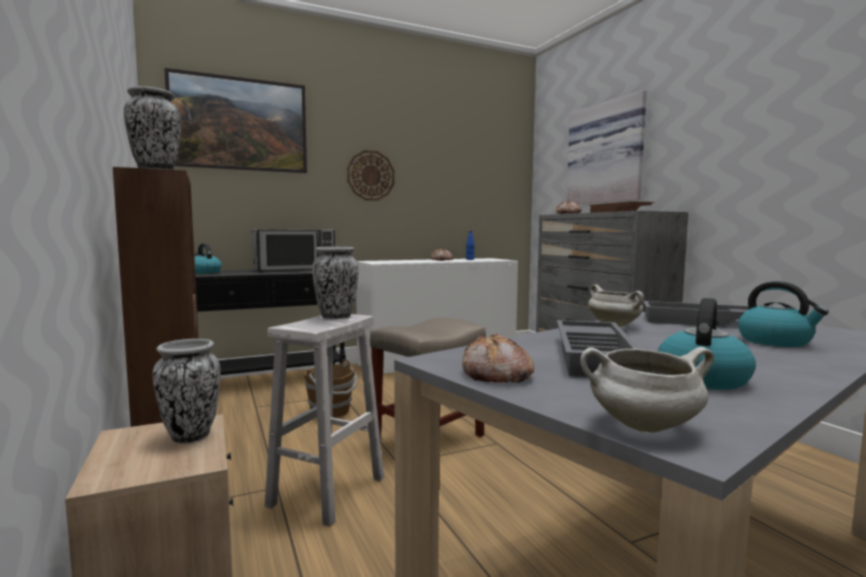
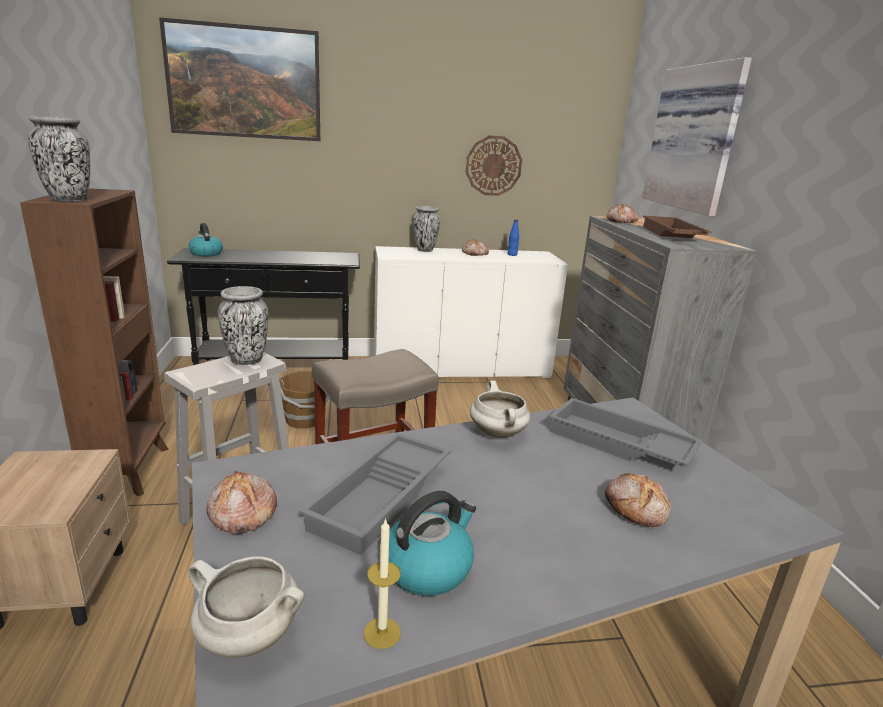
camera: 15 degrees right, 15 degrees up
(190, 436) = (70, 474): vase -> vase (424, 250)
(295, 270) = (299, 256): microwave -> none
(370, 175) = (398, 144): wall clock -> wall clock (493, 166)
(742, 409) = (382, 633): none -> candle
(776, 341) = (636, 508): kettle -> bread

